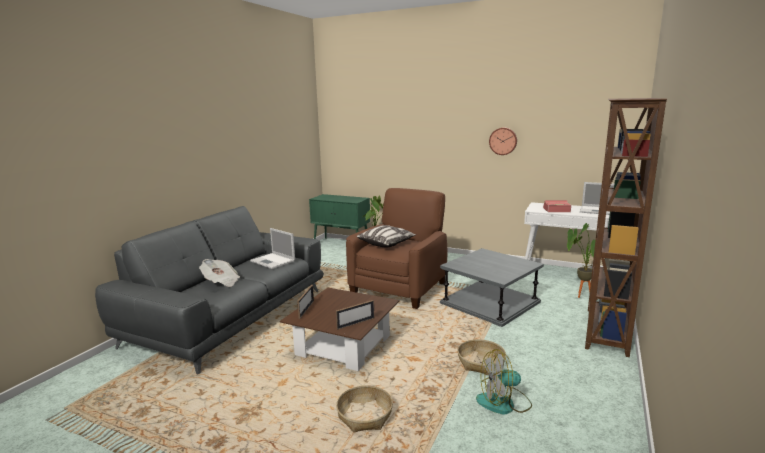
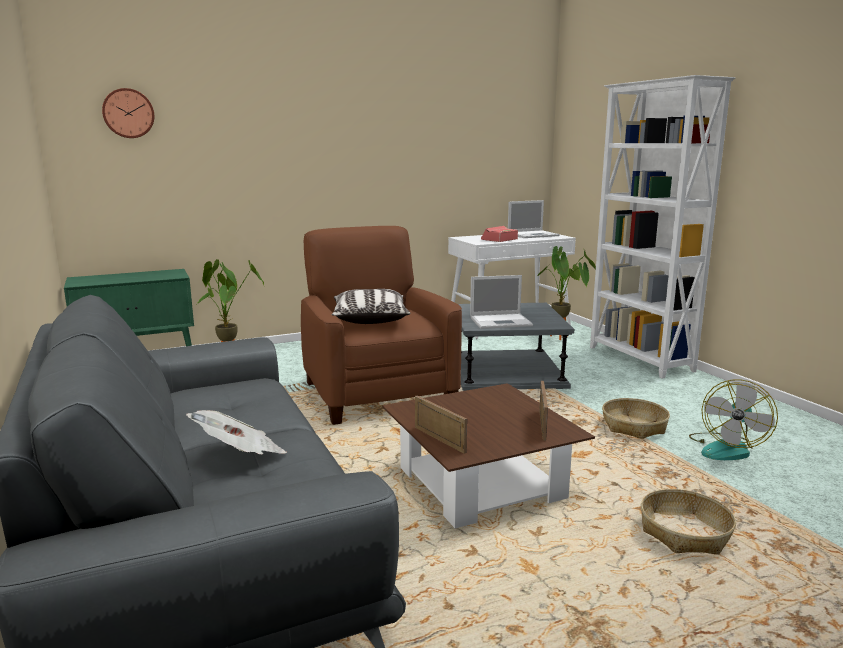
camera: 50 degrees left, 0 degrees up
(273, 261) = (239, 394): laptop -> laptop (501, 321)
(503, 141) = (404, 152): wall clock -> wall clock (128, 113)
(605, 331) = (640, 359): brown bookcase -> white bookcase

